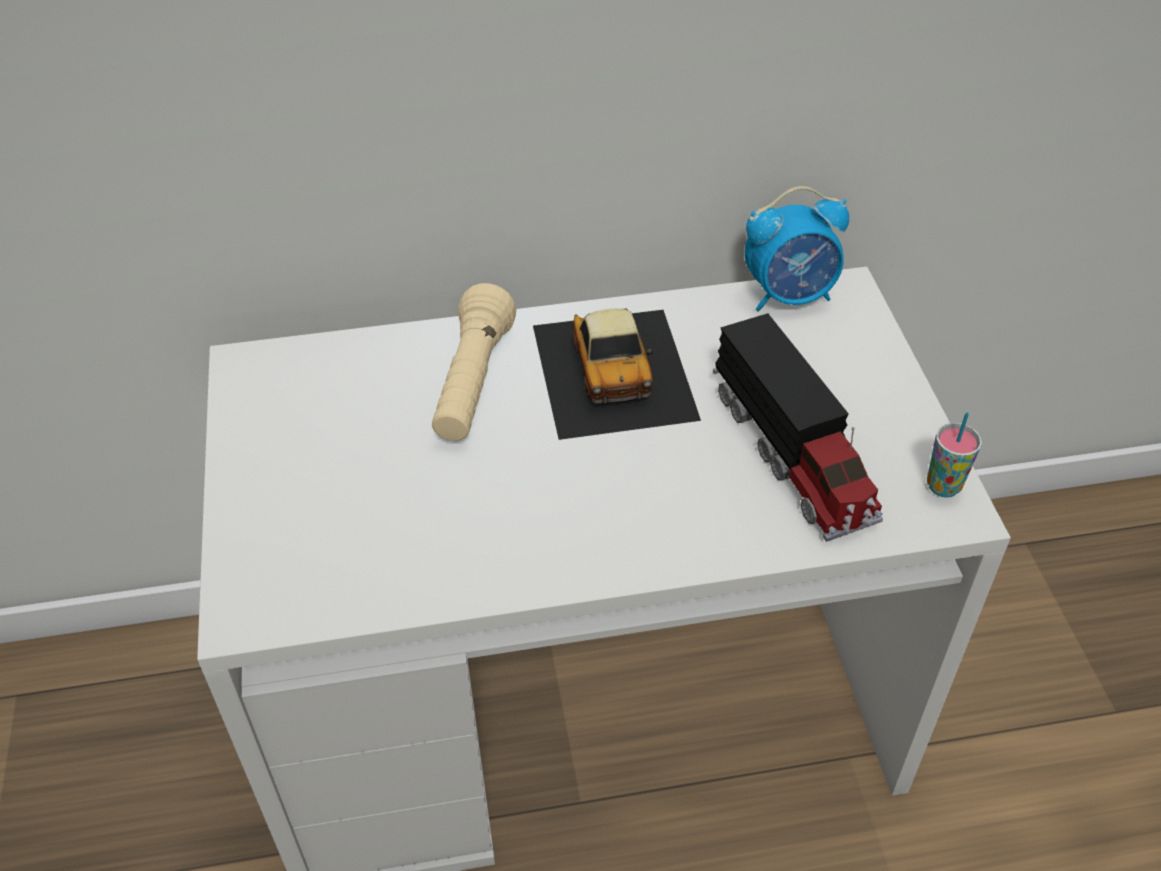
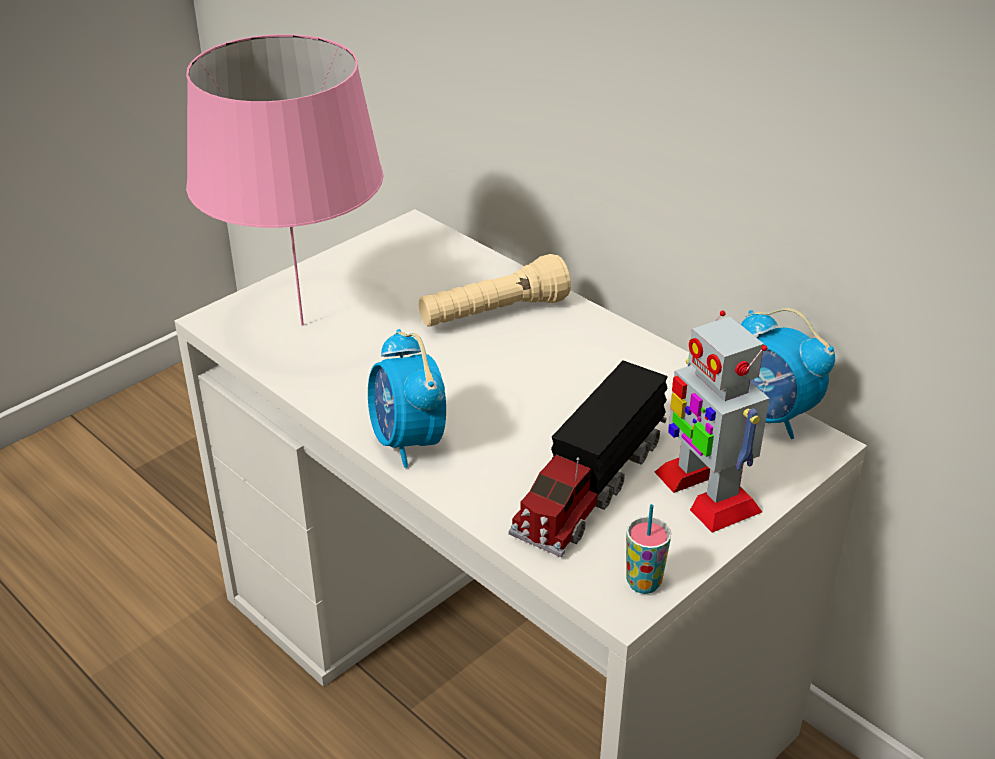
camera: 55 degrees right, 10 degrees down
(336, 541) = (303, 325): none -> pink table lamp
(614, 370) = (577, 366): toy car -> none
(625, 550) = (408, 442): none -> alarm clock
(855, 386) = (705, 491): none -> toy robot

